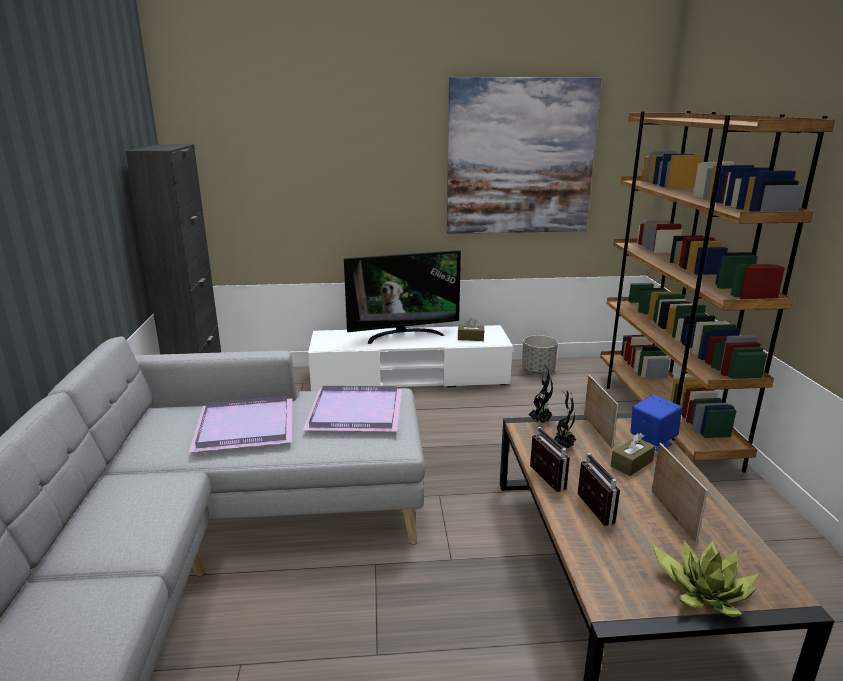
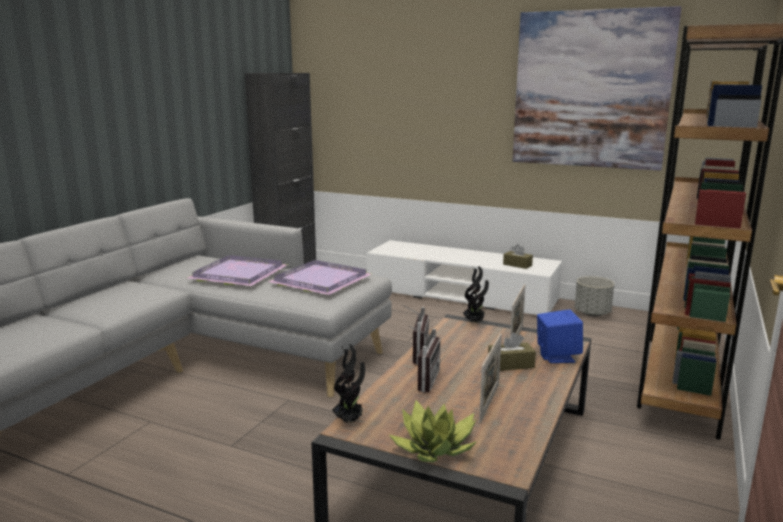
camera: 30 degrees right, 5 degrees down
(403, 335) = (459, 253): television -> none
(563, 446) = (467, 341): potted plant -> potted plant (350, 421)

